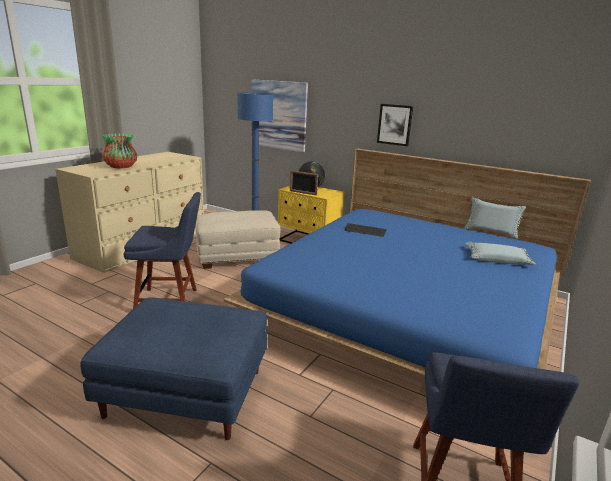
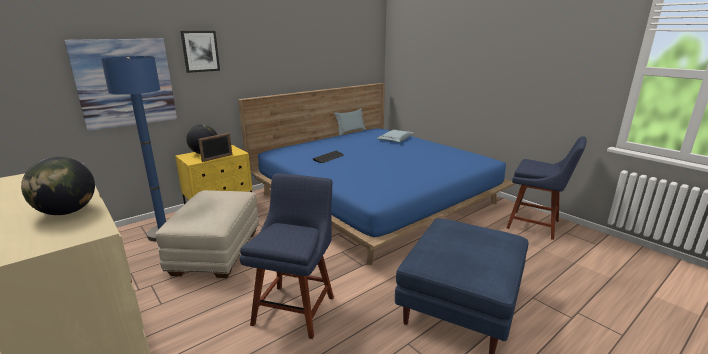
camera: 70 degrees left, 0 degrees up
(121, 167) = (67, 212): vase -> globe
(395, 124) = (266, 70): picture -> picture (200, 51)

